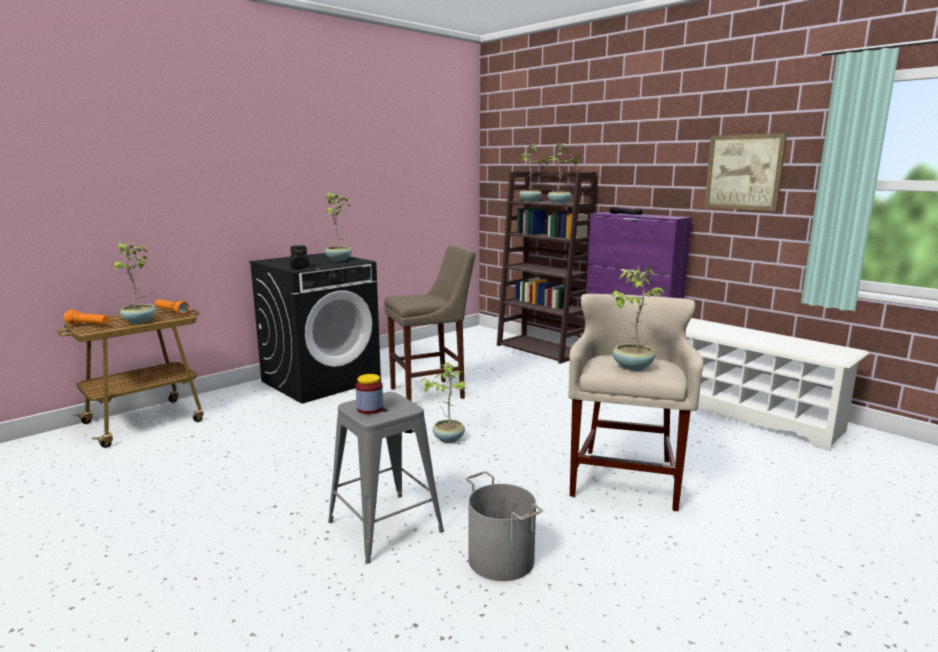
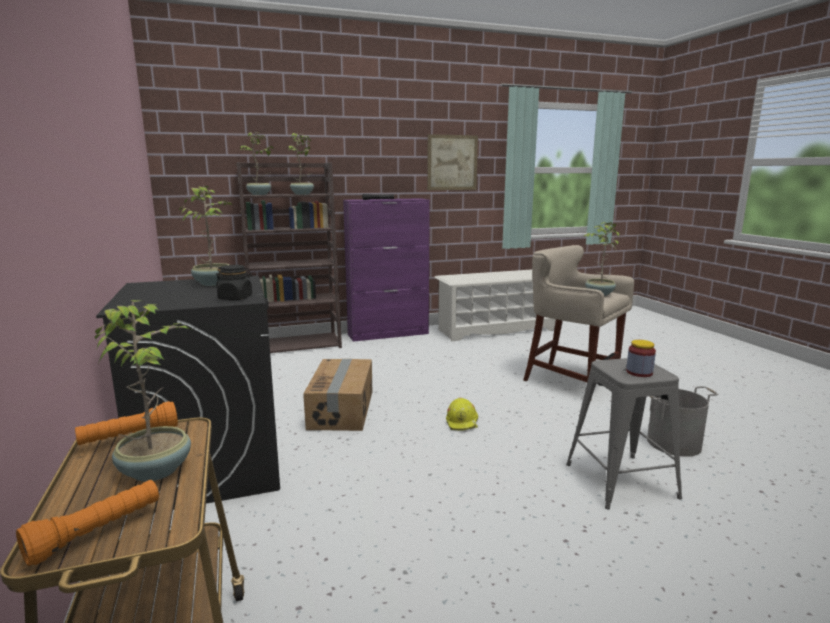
camera: 65 degrees left, 0 degrees up
(431, 393) = (342, 409): beige stool -> cardboard box
(448, 438) = (462, 422): potted plant -> yellow hard hat

